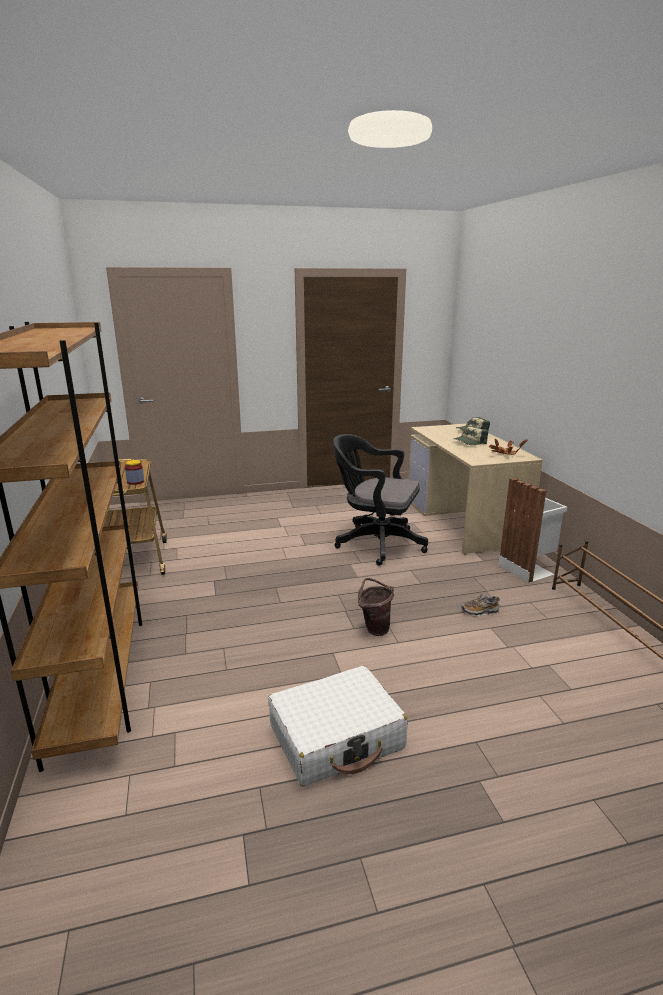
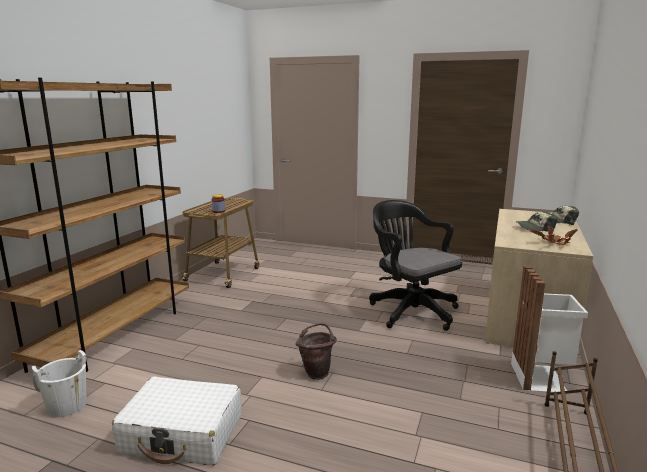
camera: 35 degrees right, 5 degrees down
(168, 777) = (67, 406): none -> white bucket
(479, 611) = (431, 395): shoe -> none

